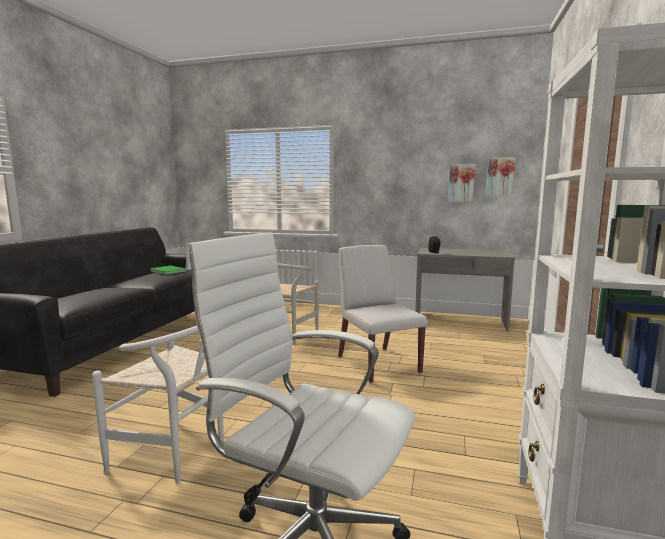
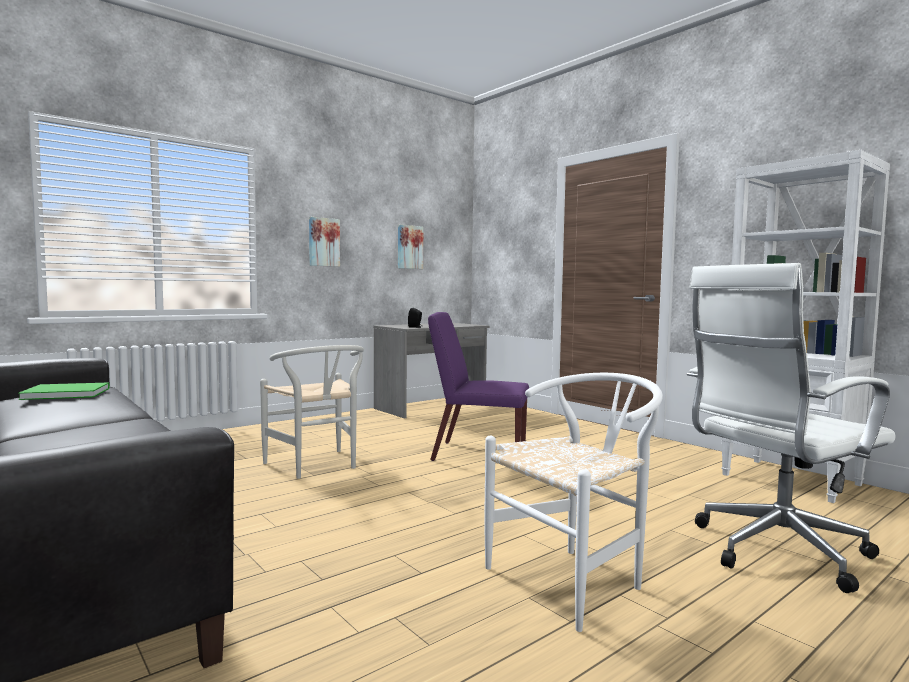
camera: 55 degrees left, 5 degrees down
(377, 364) = (478, 454): white chair -> purple chair
(500, 176) = (442, 242): picture -> picture (323, 242)

